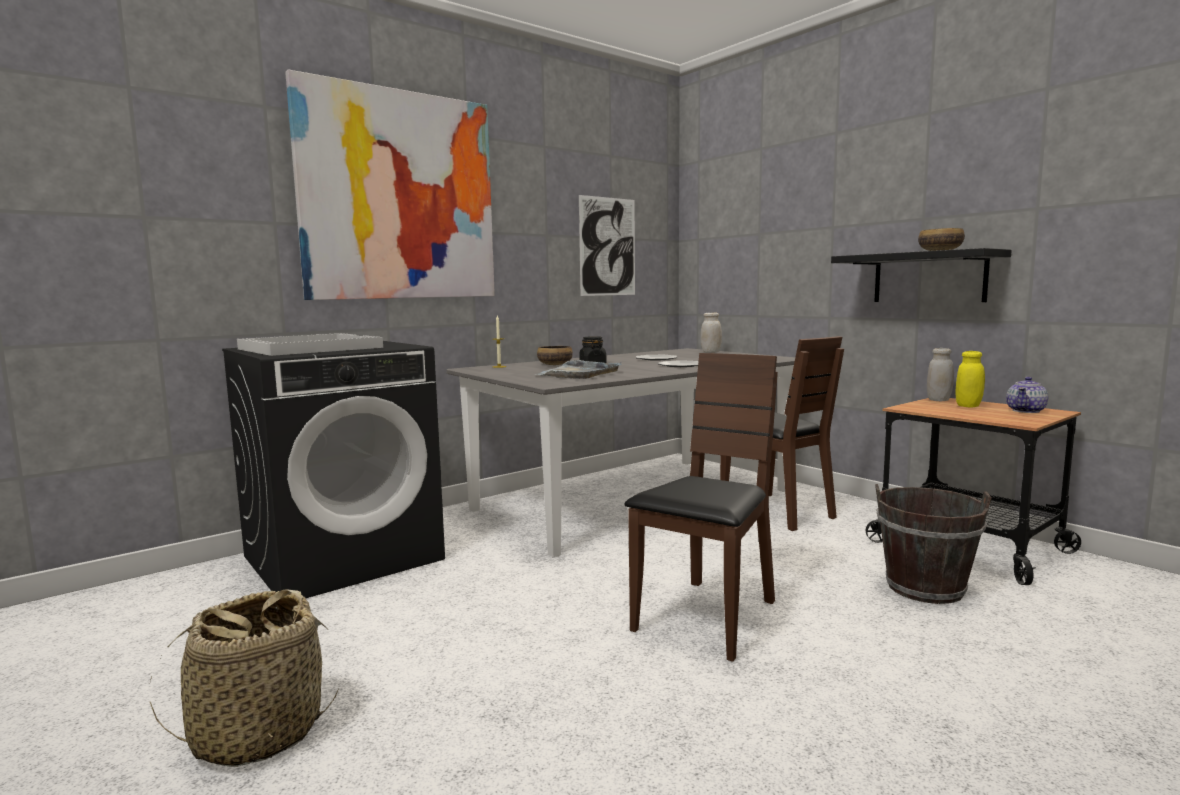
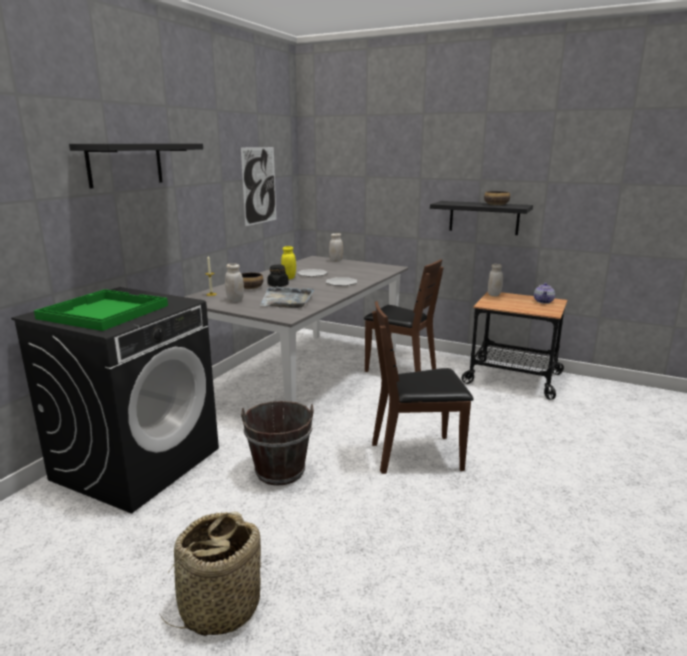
camera: 25 degrees left, 10 degrees up
(308, 348) = (102, 312): white tray -> green tray
(399, 196) = (125, 164): picture -> black shelf
(516, 371) = (235, 300): none -> white jar
(707, 617) = (417, 455): brown chair -> brown chair turned 105 degrees counterclockwise
(924, 588) = (509, 411): brown bucket -> brown bucket (280, 471)
(968, 406) = (513, 299): yellow jar -> yellow jar (289, 278)

